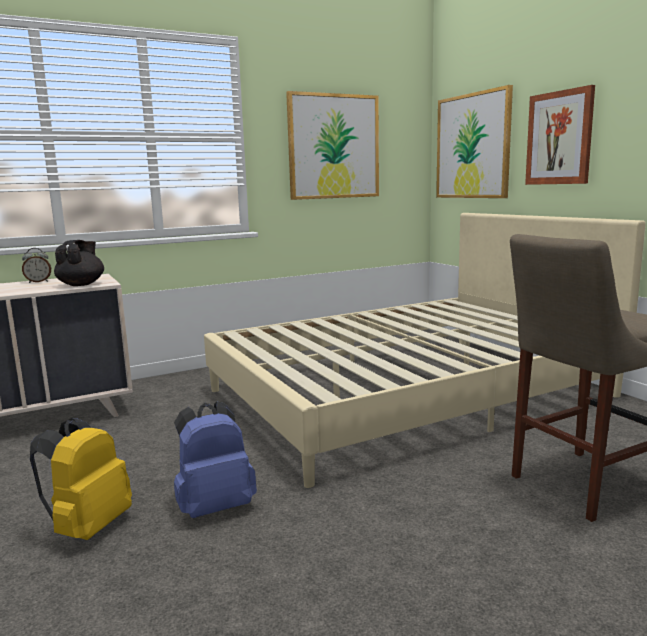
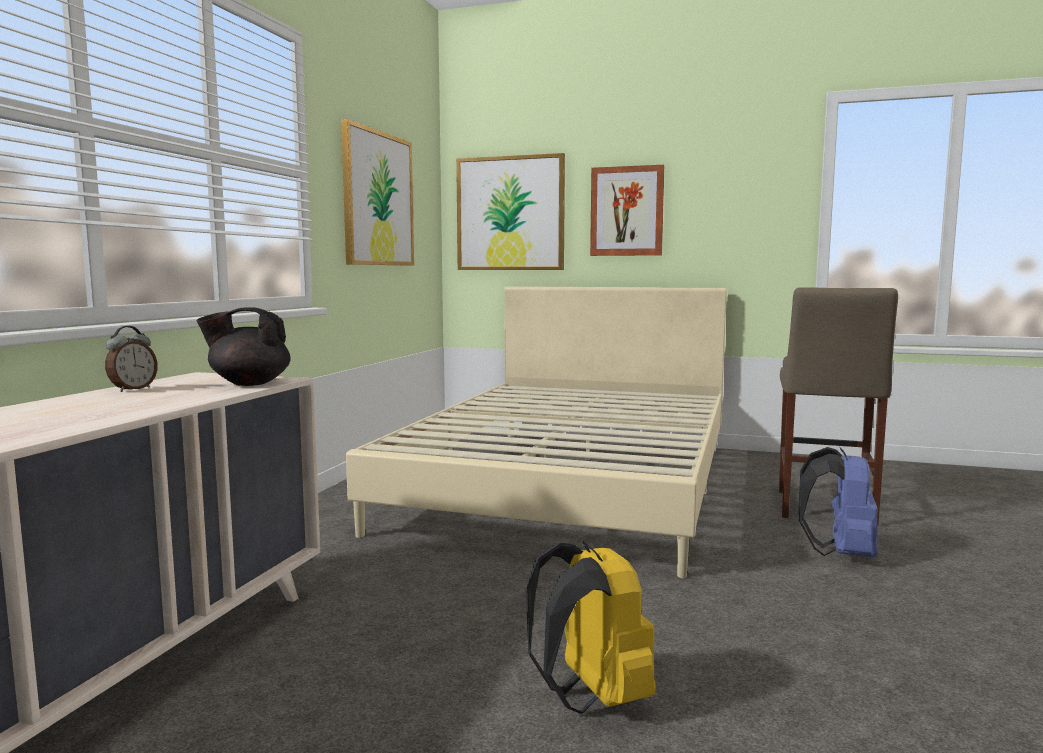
camera: 45 degrees left, 5 degrees down
(82, 284) = (249, 383): black teapot -> black teapot turned 60 degrees counterclockwise
(215, 506) = (655, 623): blue backpack -> blue backpack (840, 553)

